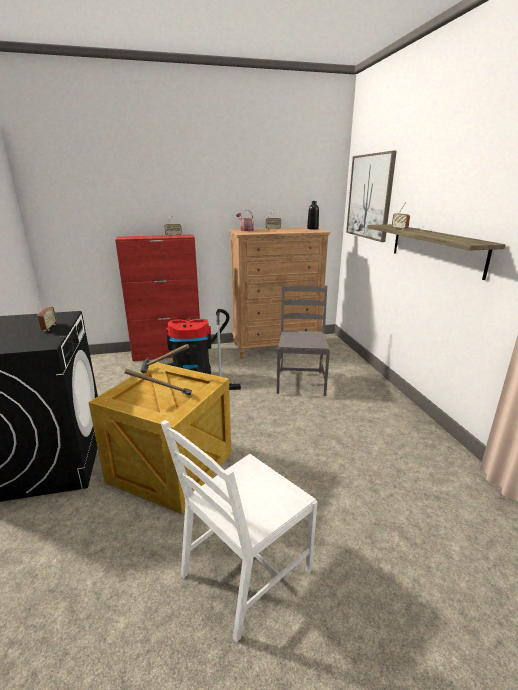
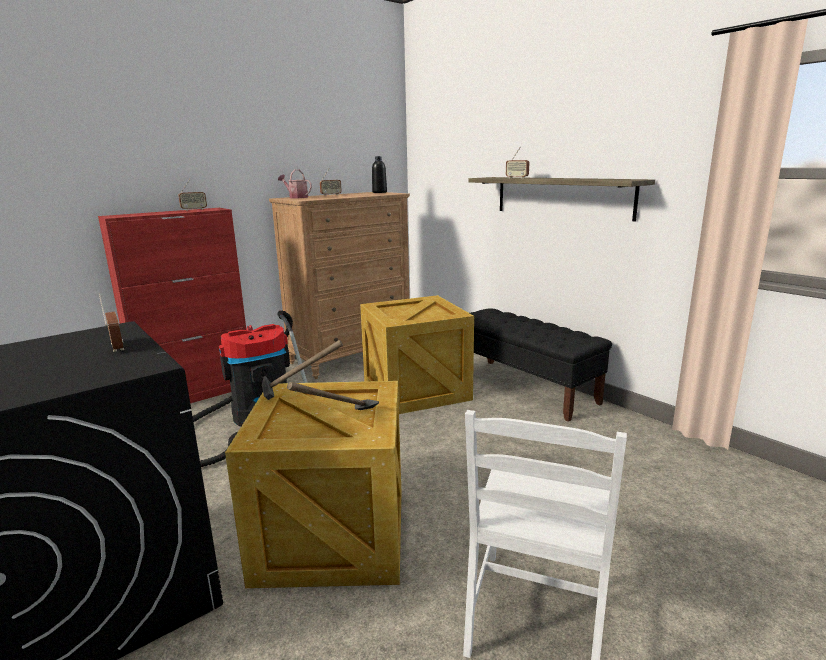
camera: 25 degrees left, 5 degrees down
(300, 381) = (417, 389): grey chair -> crate
(369, 197) = (449, 148): picture -> none
(382, 400) = (525, 388): none -> black bench

